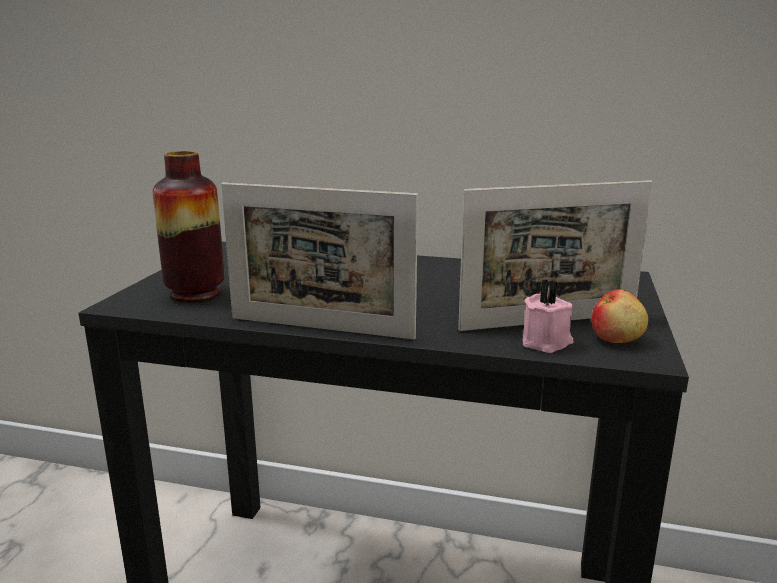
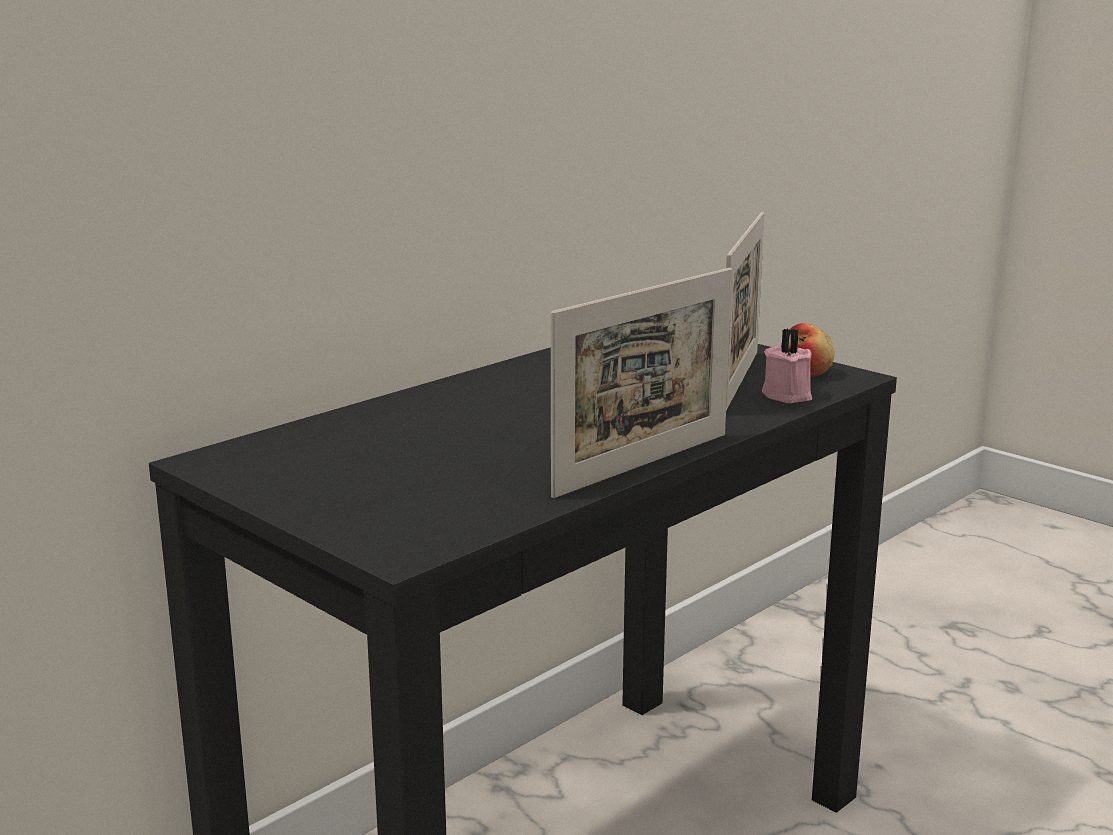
camera: 60 degrees left, 0 degrees up
(195, 294) = (423, 506): vase -> none

